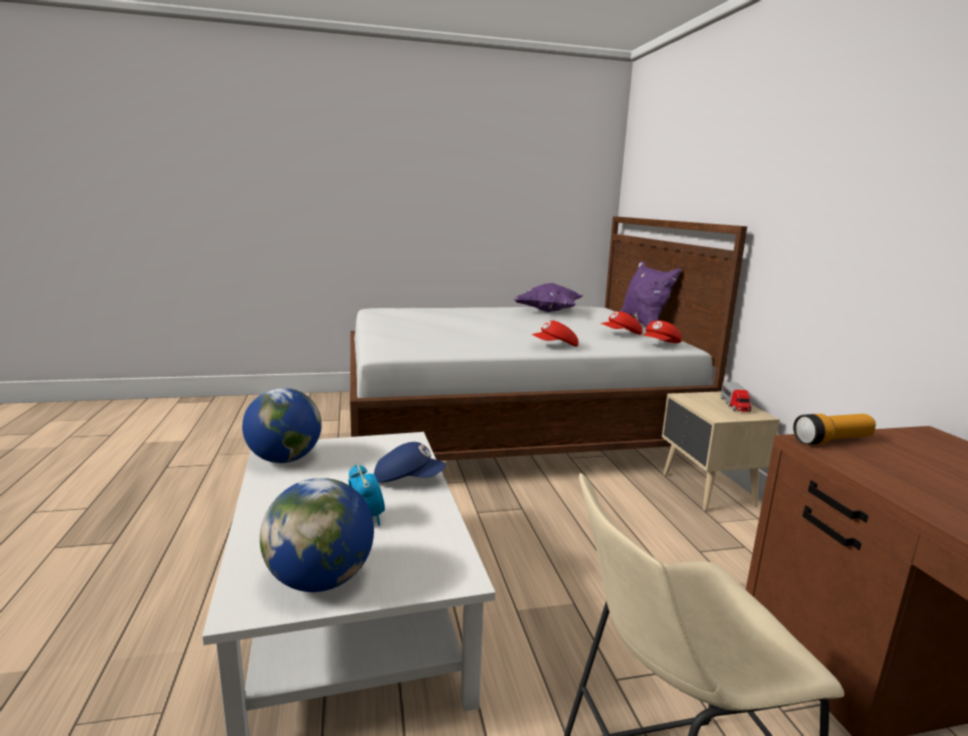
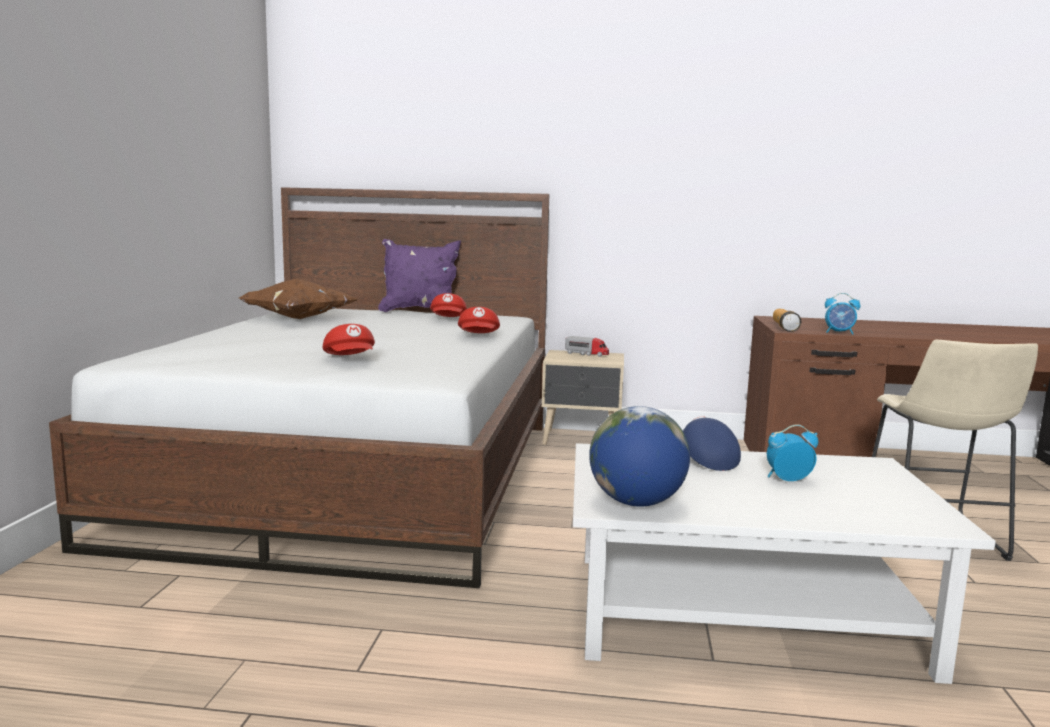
camera: 70 degrees left, 5 degrees down
(320, 580) = (899, 500): globe -> none
(408, 479) = (705, 460): blue cap -> blue cap turned 45 degrees counterclockwise
(548, 311) = (298, 318): purple pillow -> brown pillow
(660, 345) = (504, 318): red cap -> red cap (351, 360)
(874, 476) = (839, 333): none -> alarm clock

